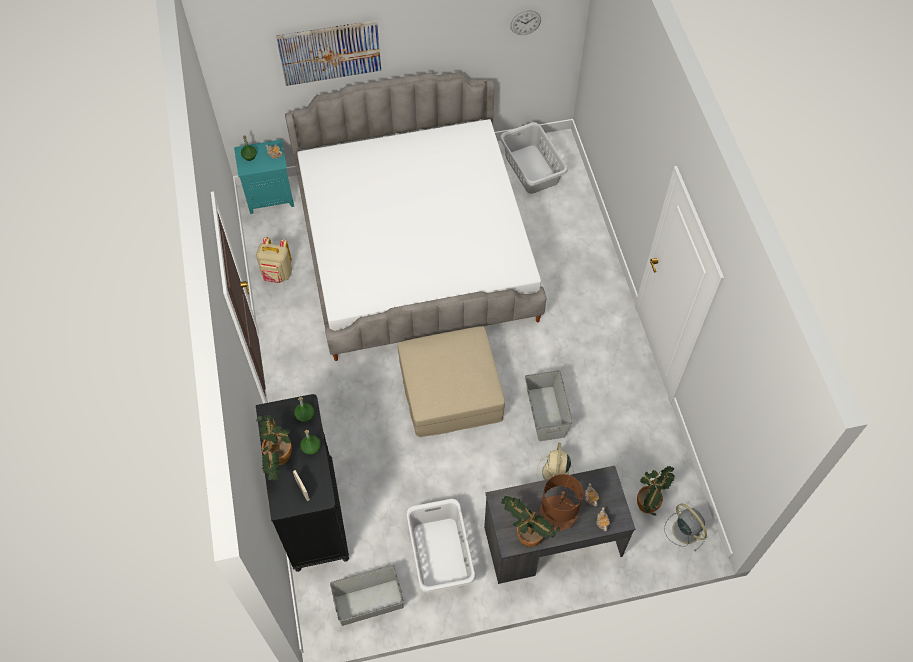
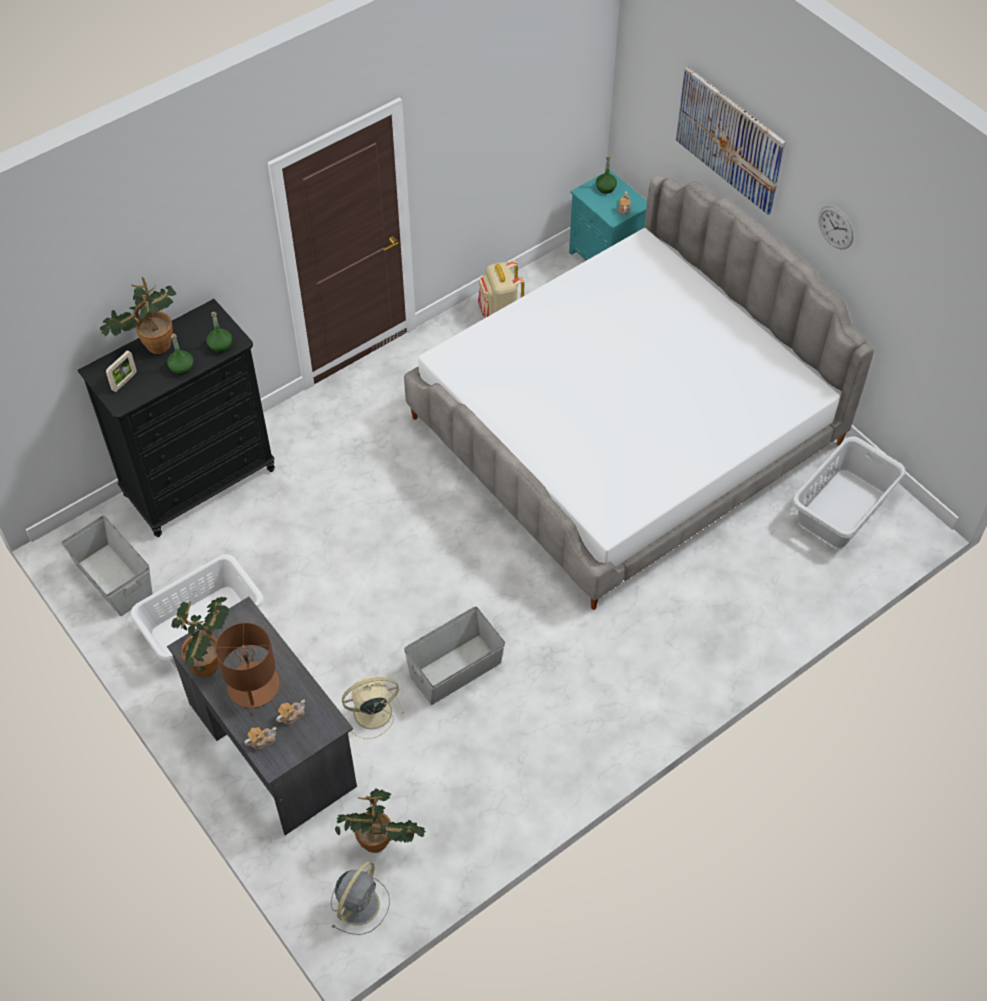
camera: 65 degrees right, 5 degrees down
(450, 390) = (433, 550): beige ottoman -> none
(525, 22) = (941, 309): wall clock -> wall clock (836, 227)

